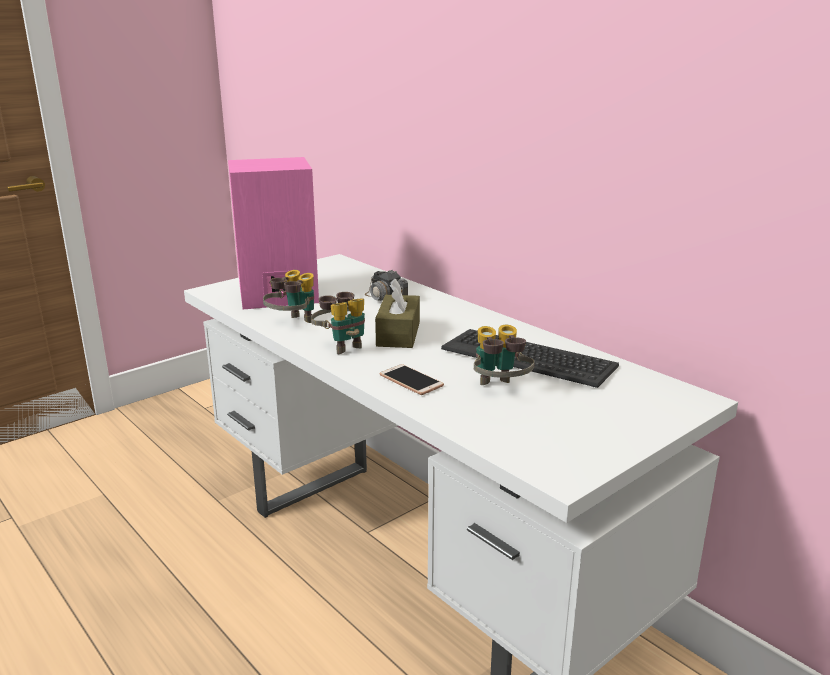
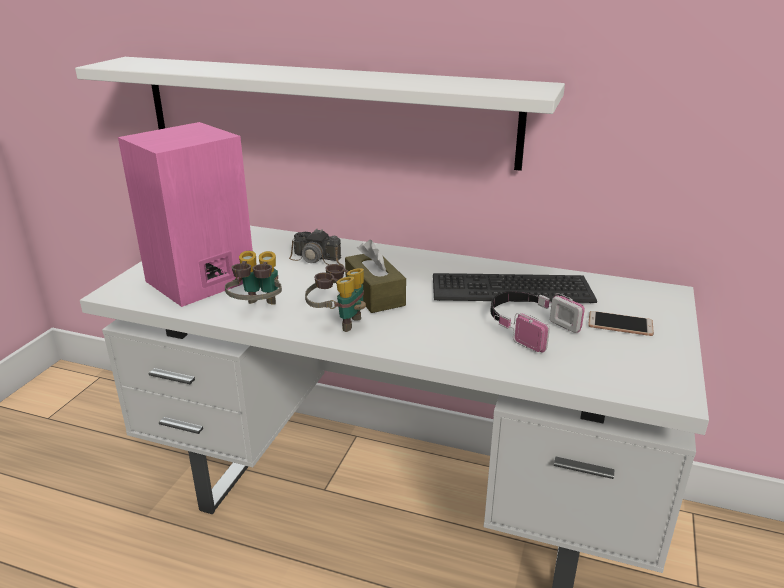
camera: 30 degrees left, 5 degrees up
(411, 381) = (447, 340): phone -> phone (620, 324)
(427, 160) = (324, 110): none -> white shelf
(499, 390) = (528, 327): binoculars -> headphones

